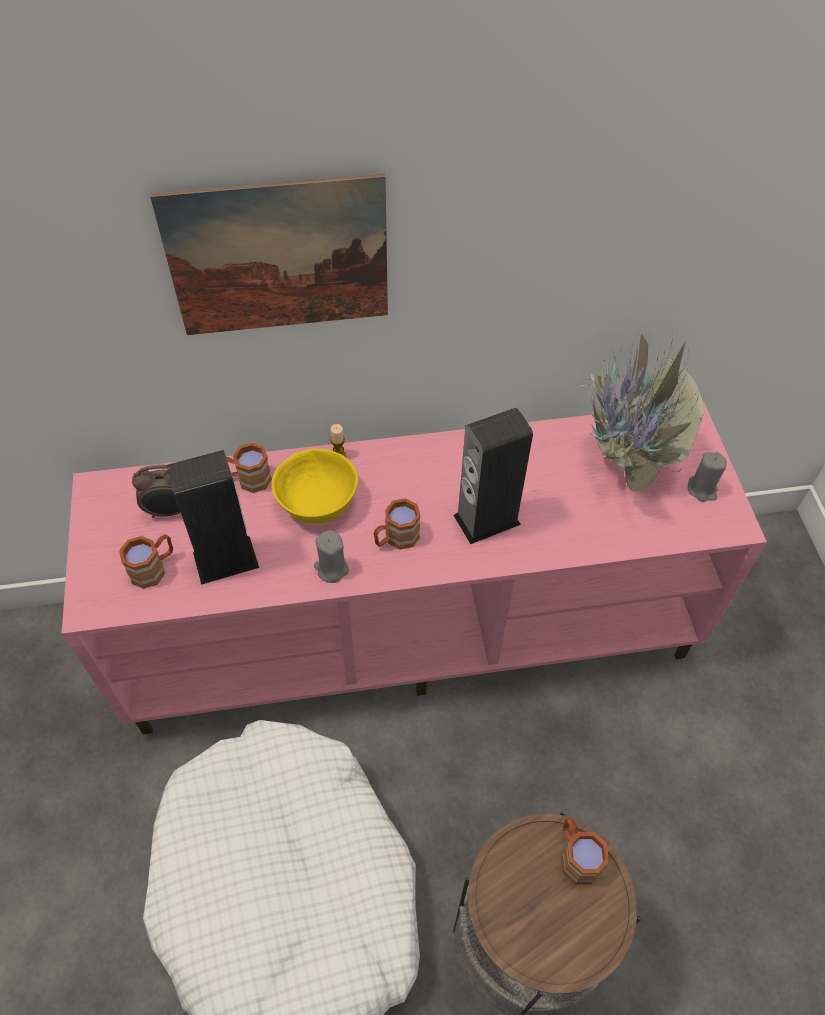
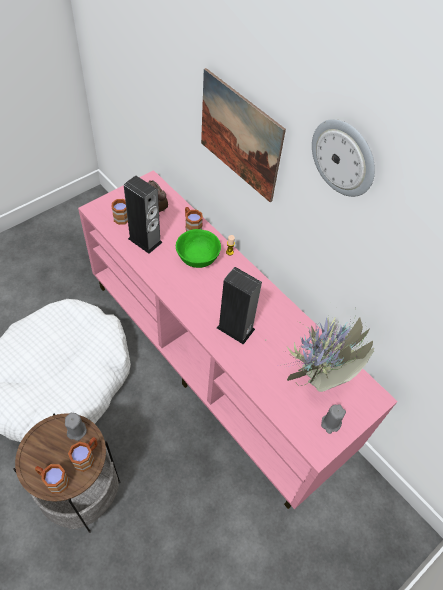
camera: 55 degrees right, 0 degrees up
(317, 502) = (197, 257): yellow bowl -> green bowl
(331, 568) = (165, 280): grey candle -> grey candle (77, 431)
(396, 538) = (198, 296): brown mug -> brown mug (53, 480)
(519, 136) = (344, 157): none -> wall clock

